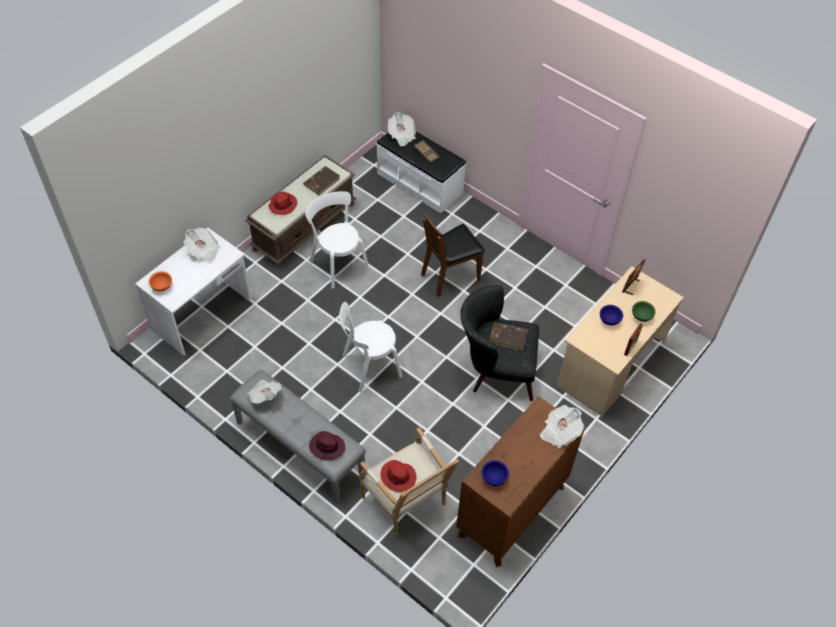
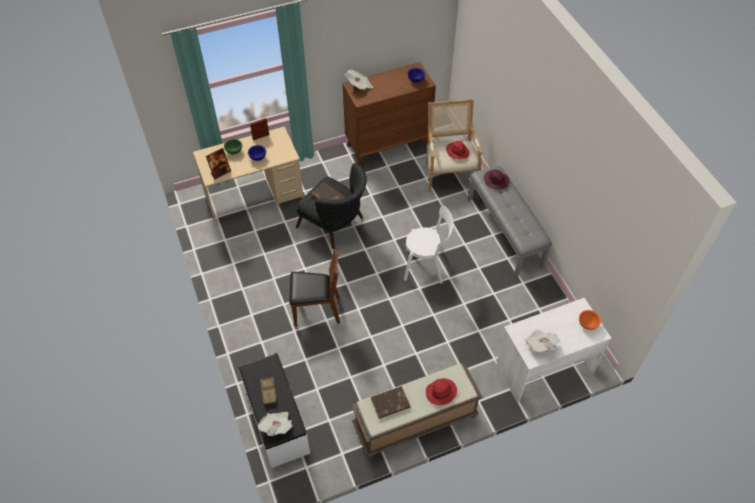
camera: 150 degrees left, 0 degrees up
(265, 395) = (526, 229): newspaper -> none
(338, 263) = (404, 366): white chair -> none

